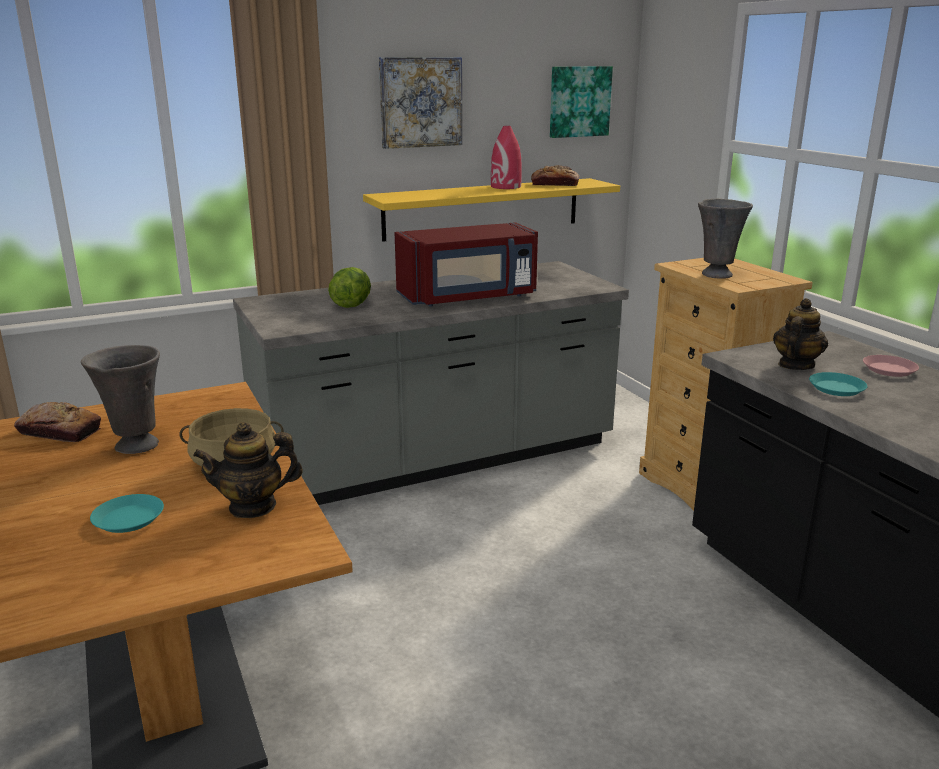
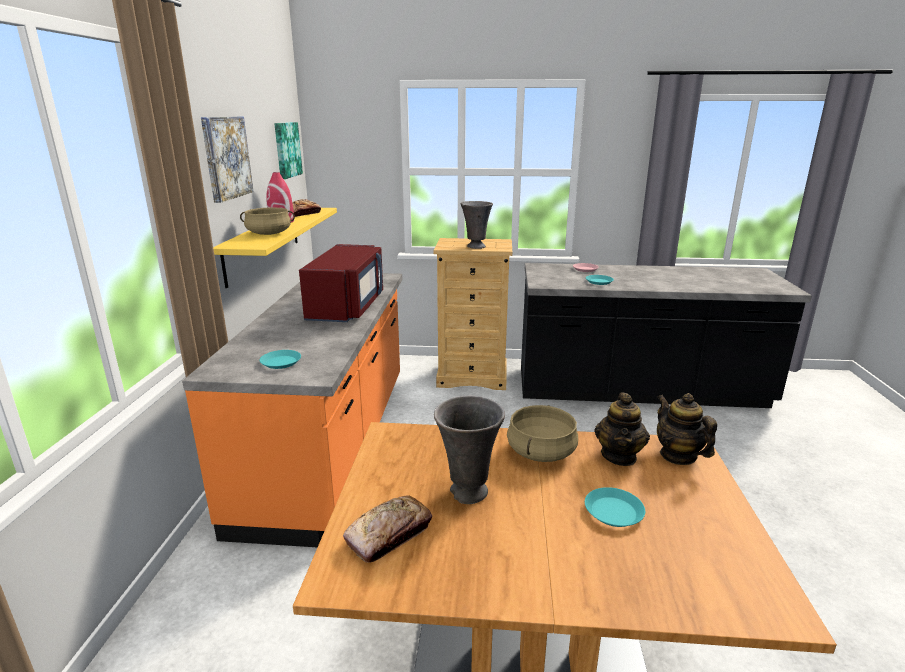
camera: 60 degrees left, 0 degrees up
(296, 312) = (280, 362): none -> turquoise plate
(351, 305) = (298, 341): lettuce -> none
(437, 459) = (331, 445): grey counter -> orange counter
(444, 193) = (269, 233): none -> beige cooking pot
(795, 365) = (564, 279): teapot -> teapot (678, 455)

